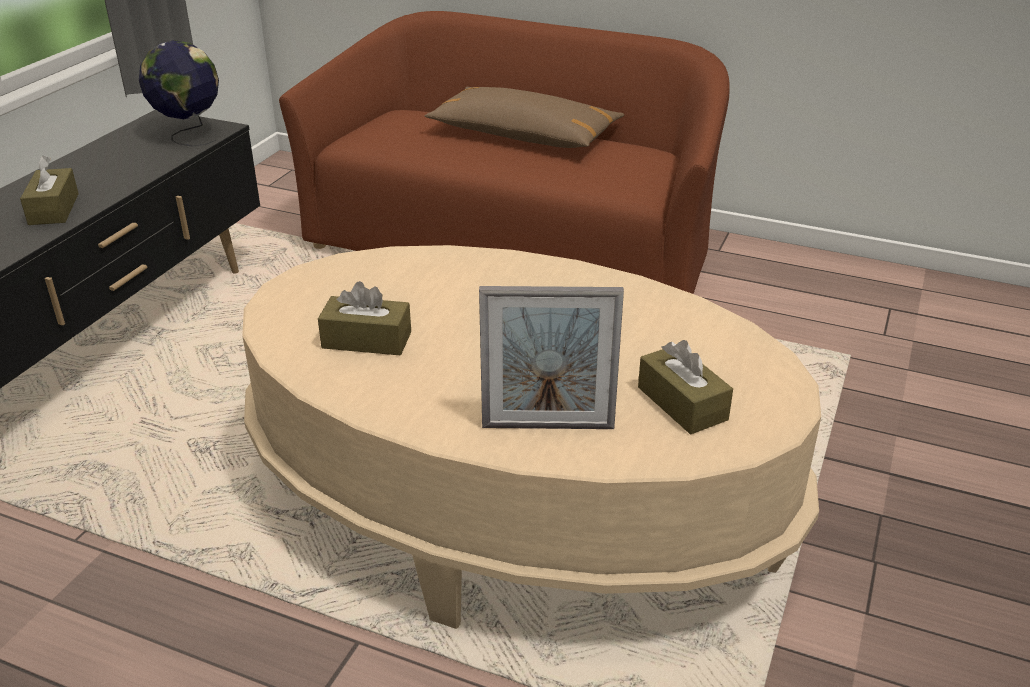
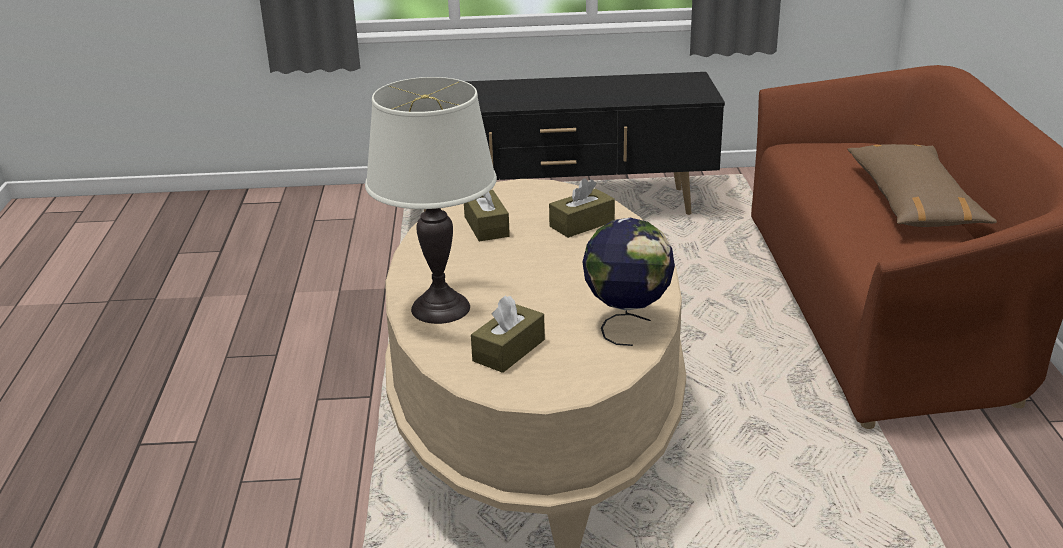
camera: 65 degrees right, 5 degrees down
(54, 209) = (536, 98): brown tissue box -> brown tissue box (582, 224)
(189, 135) = (680, 93): globe -> globe (627, 325)
(548, 426) = (441, 308): picture frame -> white table lamp

